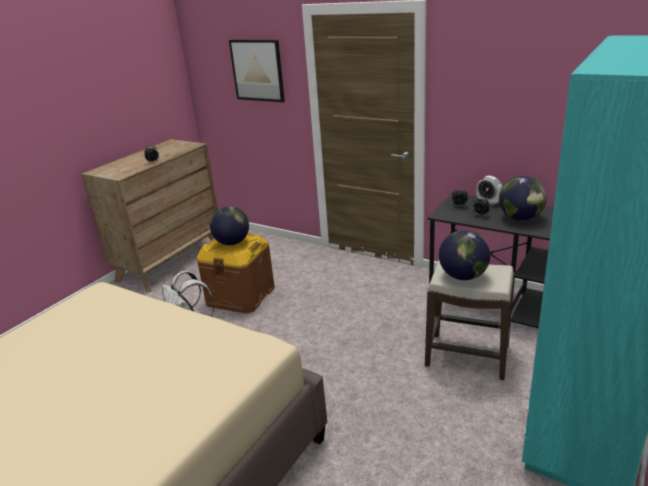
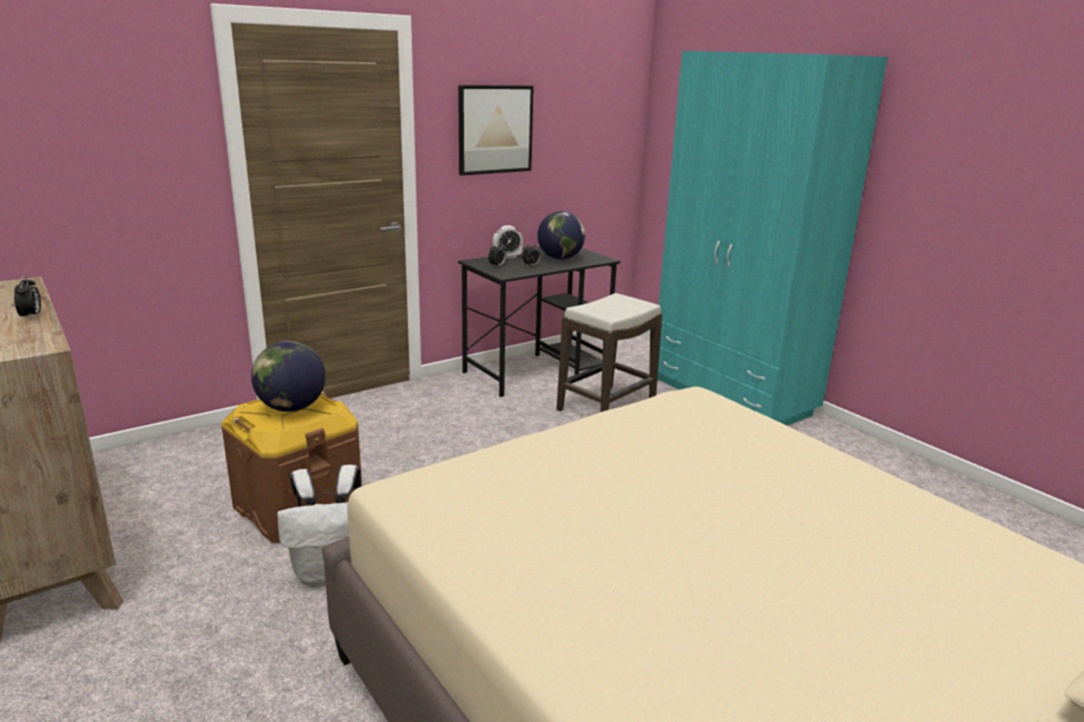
camera: 70 degrees left, 5 degrees down
(257, 70) = (105, 121): picture -> picture (495, 129)
(463, 276) = (615, 309): globe -> none

